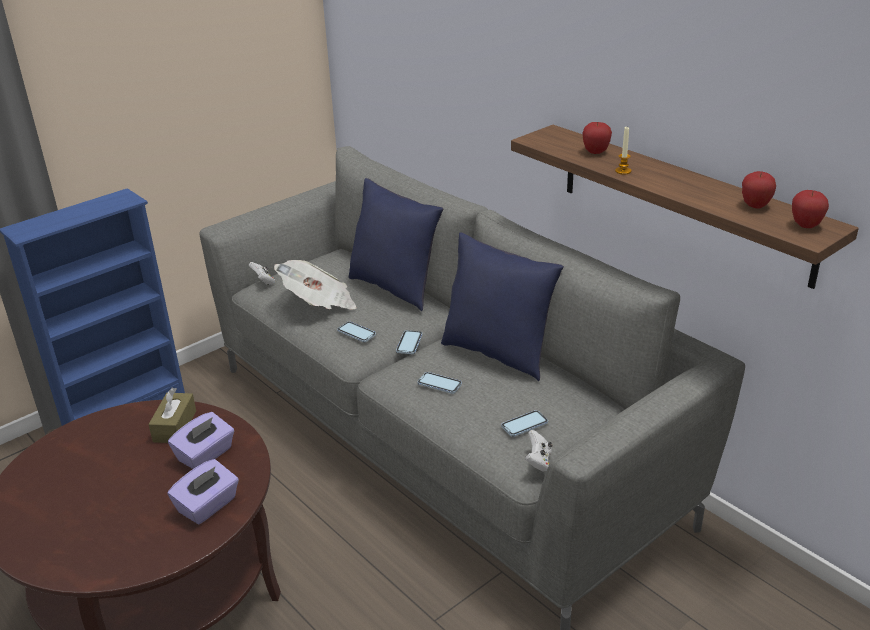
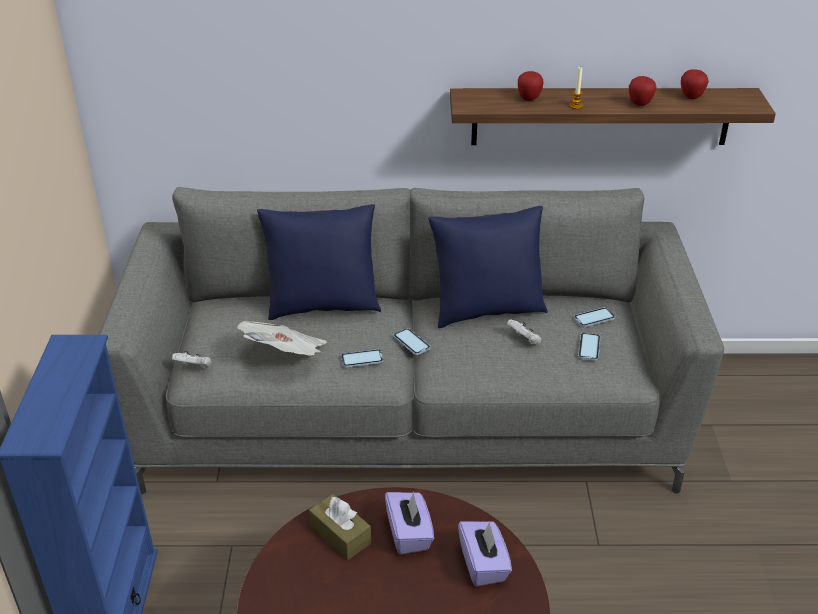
camera: 50 degrees left, 5 degrees up
(439, 384) = (491, 357): phone -> phone (594, 318)
(538, 461) = (635, 365): white game controller -> white game controller (524, 340)
(805, 226) = (738, 99): apple -> apple (640, 104)

